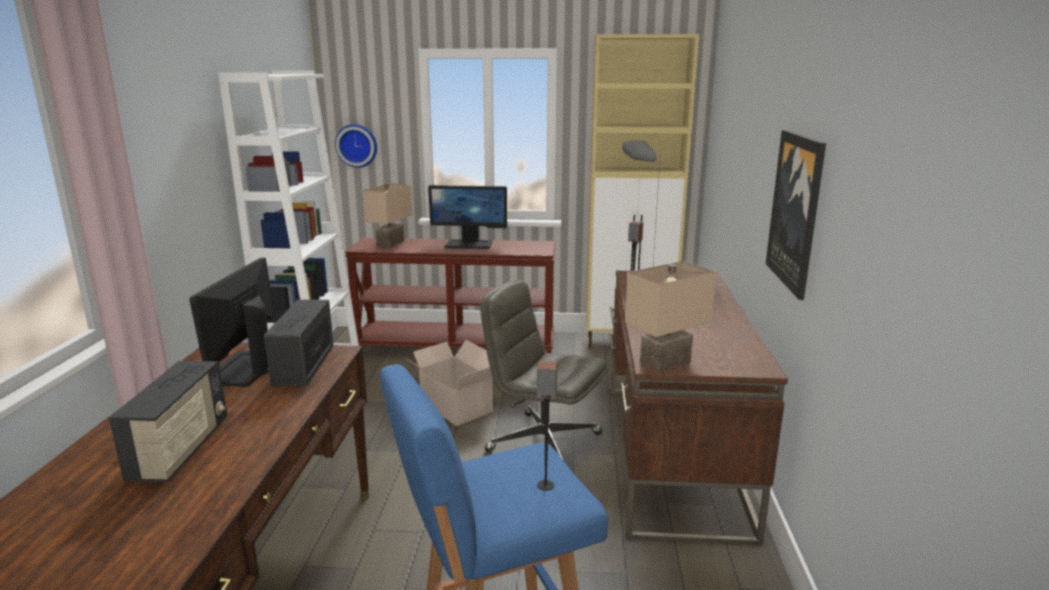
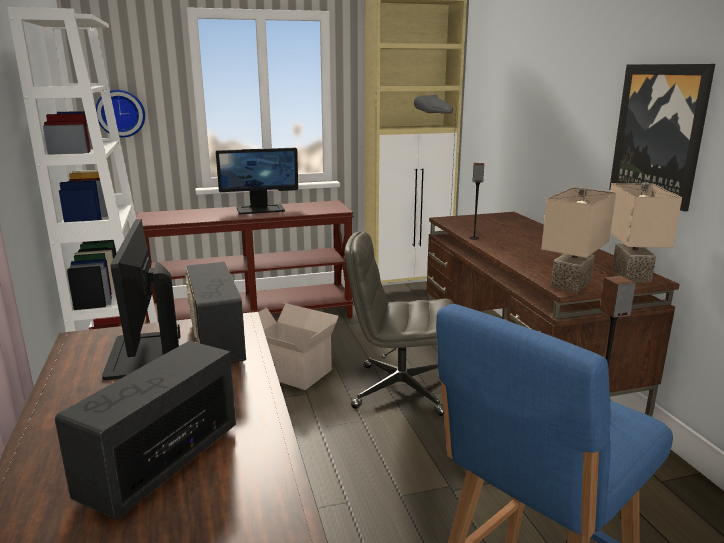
camera: 20 degrees left, 0 degrees up
(181, 450) = (161, 462): radio -> radio turned 135 degrees counterclockwise
(391, 243) = (177, 215): beige table lamp -> beige table lamp (633, 275)

